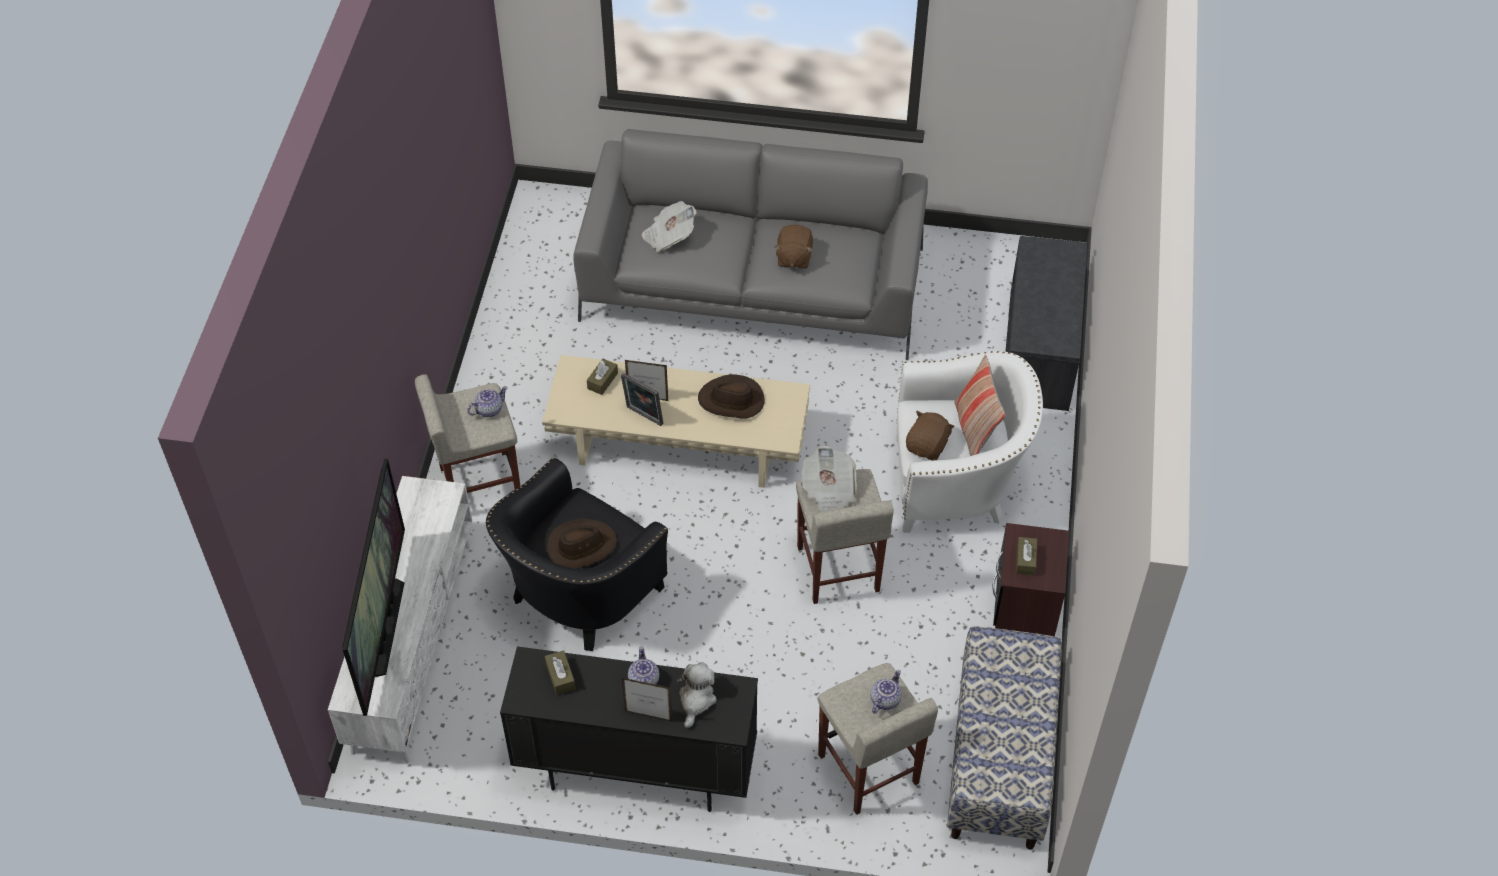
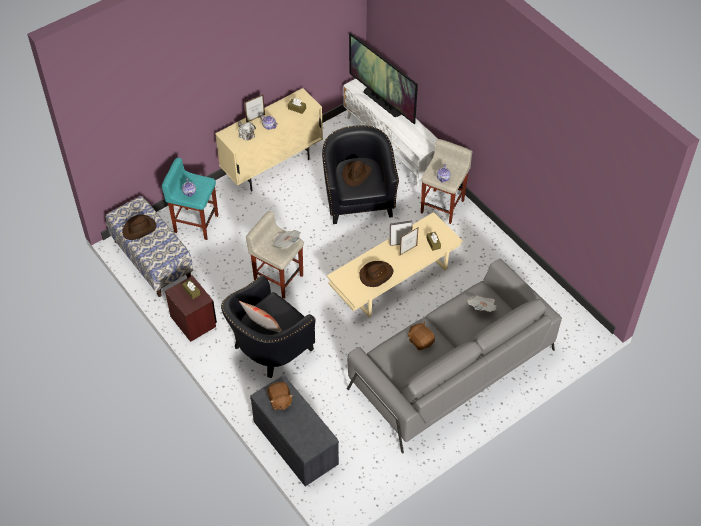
camera: 135 degrees right, 0 degrees up
(636, 771) = (272, 166): black cabinet -> beige cabinet
(869, 770) = (195, 223): beige stool -> turquoise stool
(927, 446) = (275, 306): brown plush toy -> brown plush toy (280, 401)
(956, 484) = (268, 349): white armchair -> black armchair
(1014, 731) = (139, 229): none -> brown hat

